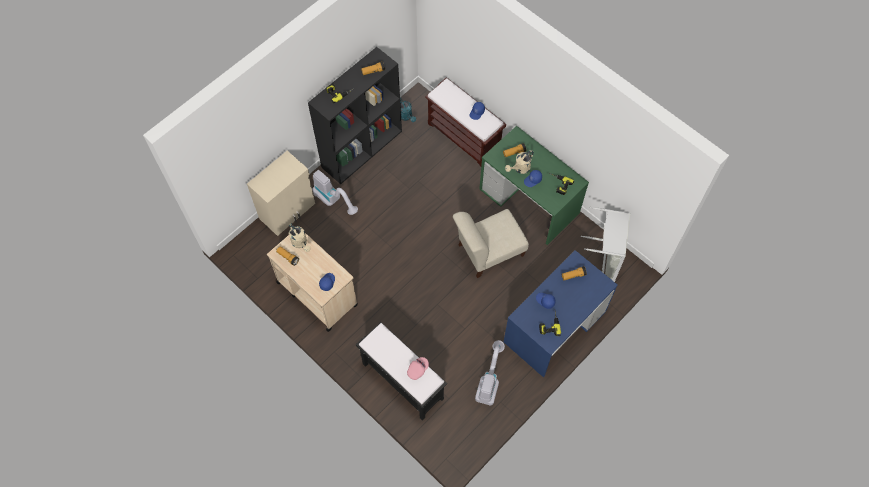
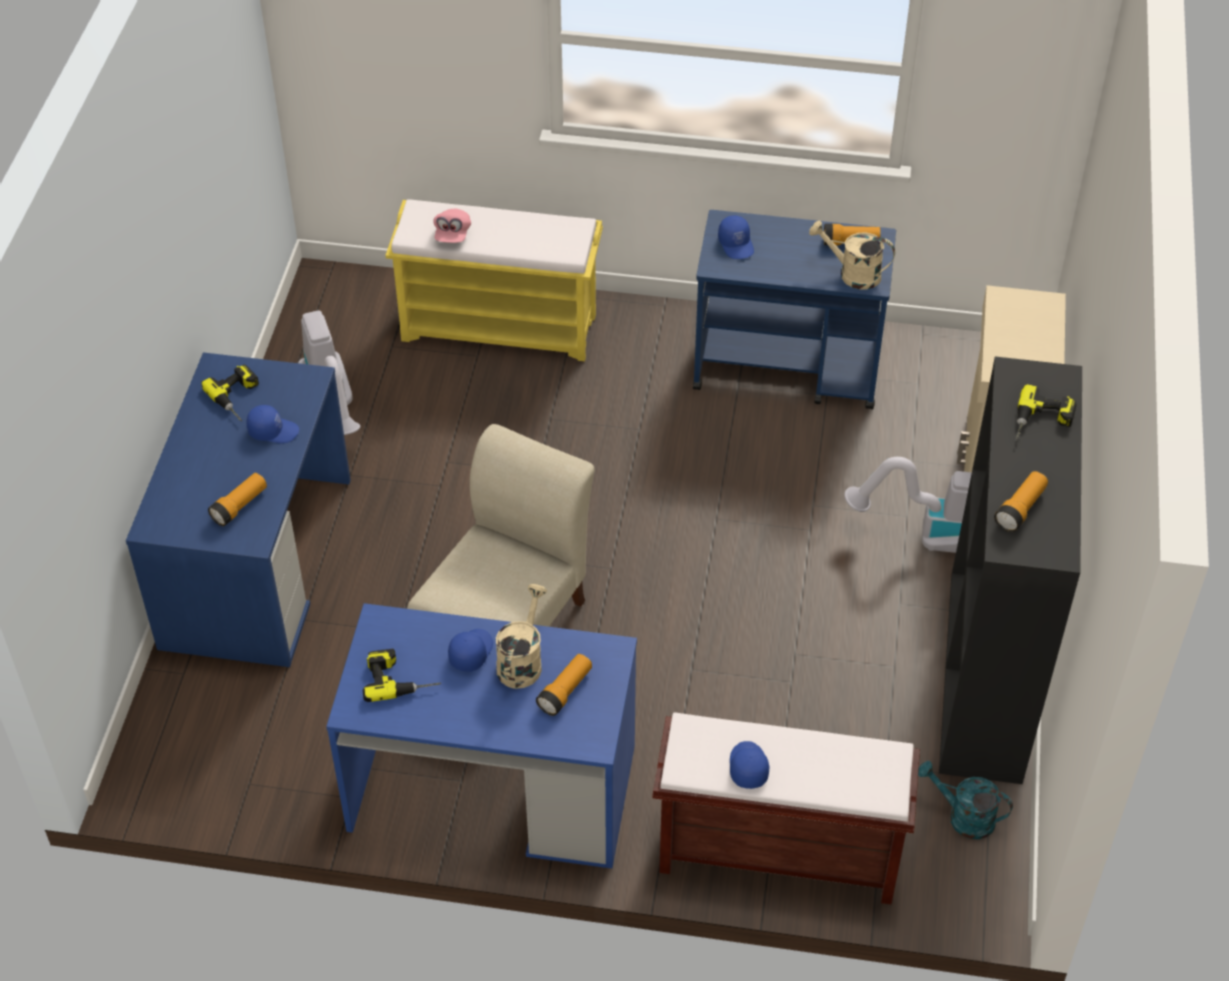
camera: 145 degrees right, 15 degrees down
(317, 293) = (788, 368): beige cart -> blue cart
(402, 381) = (501, 327): black bench -> yellow bench
(529, 201) = (492, 789): green desk -> blue desk
(603, 260) = (221, 752): grey laundry basket -> none

